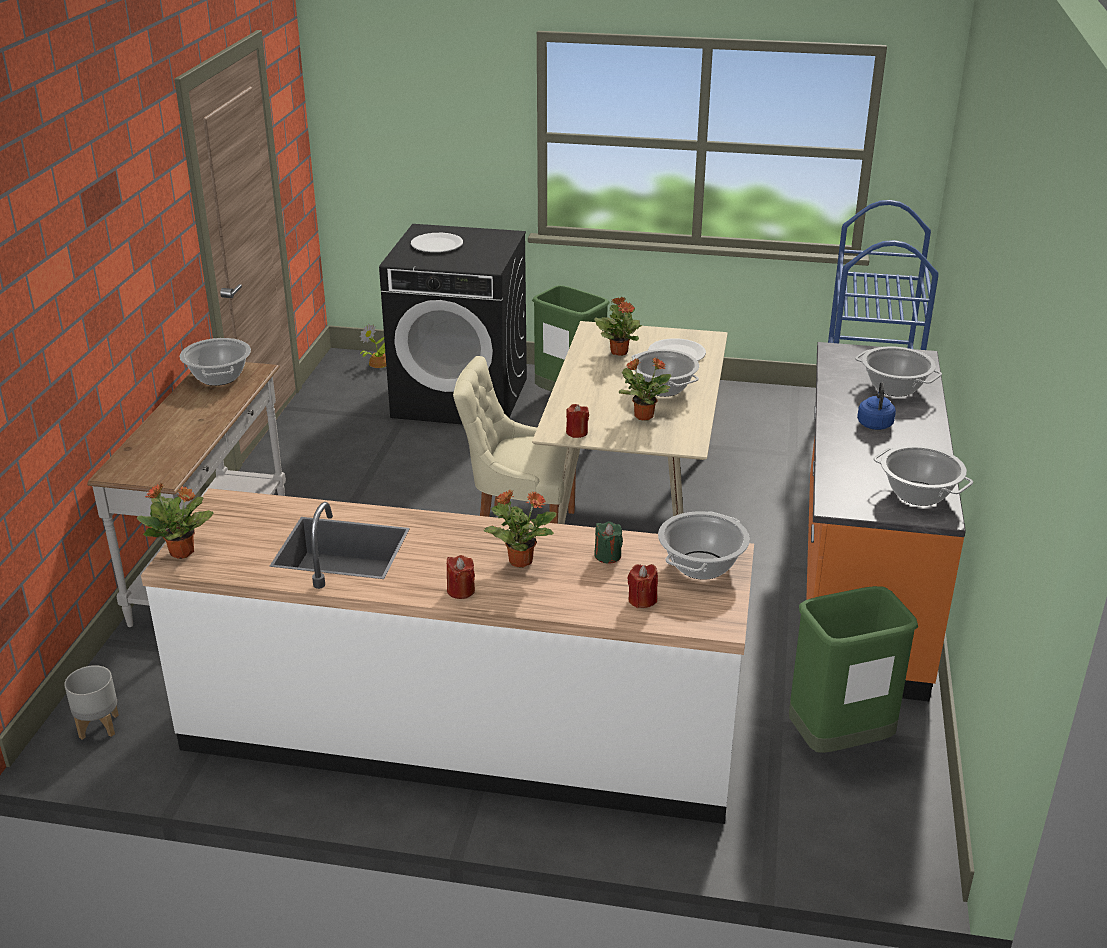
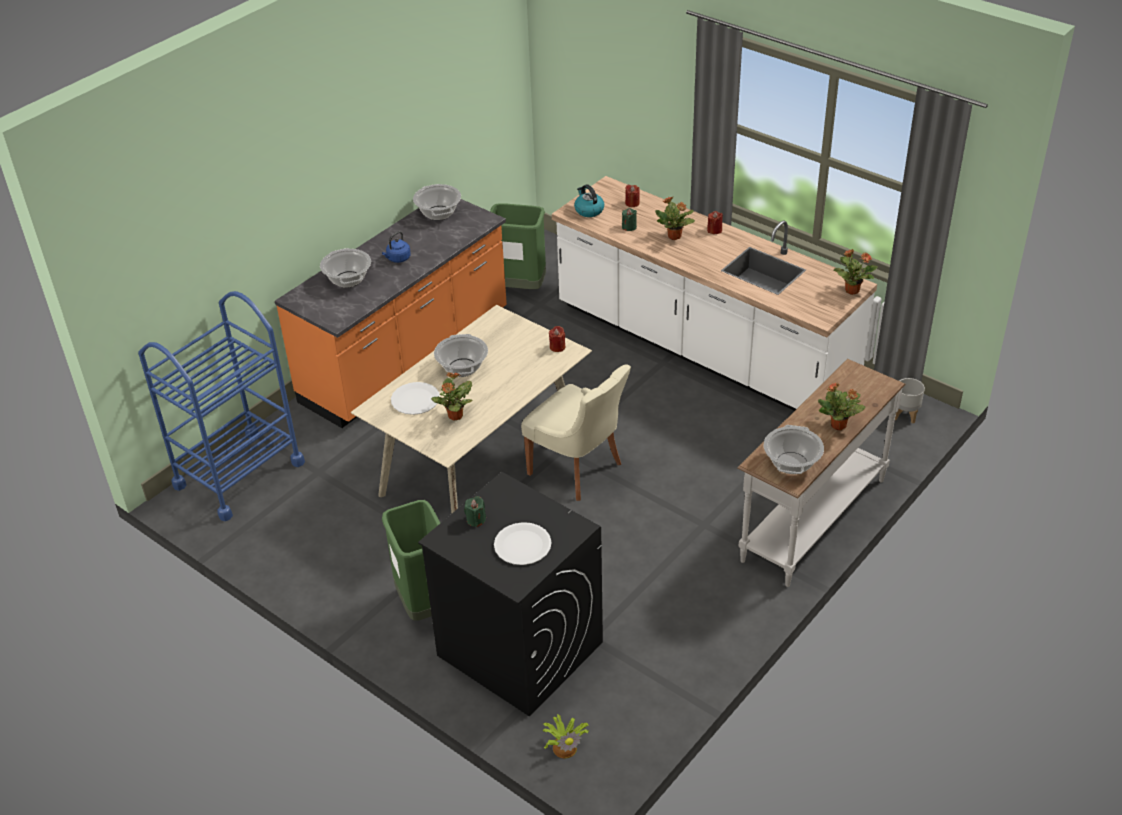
camera: 150 degrees left, 10 degrees up
(491, 247) = (476, 520): none -> green candle
(643, 416) = (501, 347): potted plant -> potted plant (839, 425)
(701, 565) = (588, 210): cooking pot -> kettle

